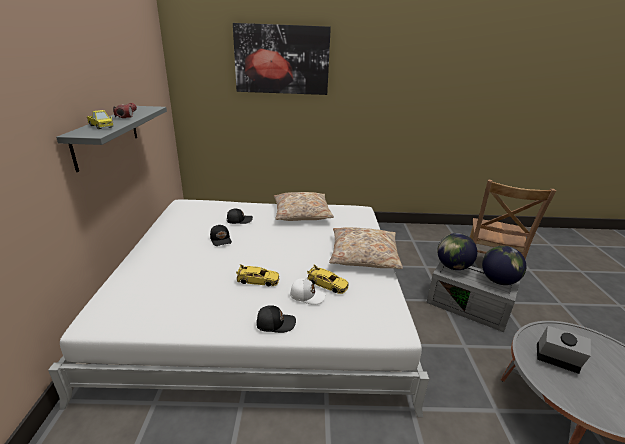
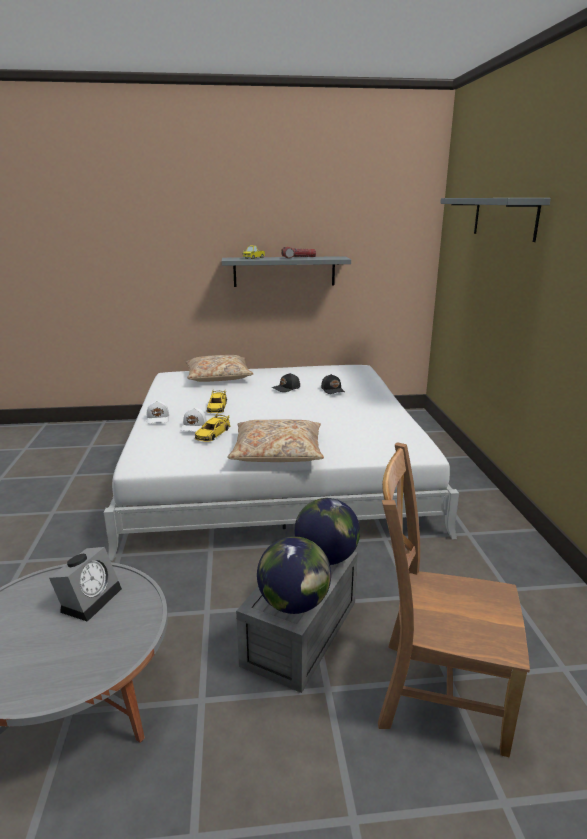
camera: 85 degrees right, 5 degrees down
(275, 323) = (158, 419): black cap -> white cap
(282, 60) = (504, 217): picture -> grey shelf
(301, 213) = (376, 417): beige pillow -> beige pillow (218, 377)

